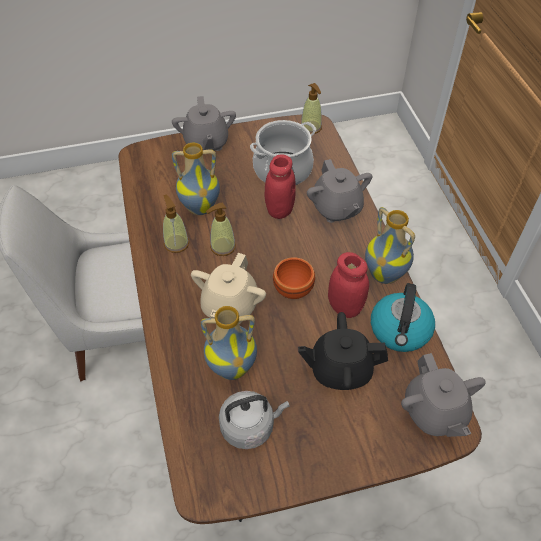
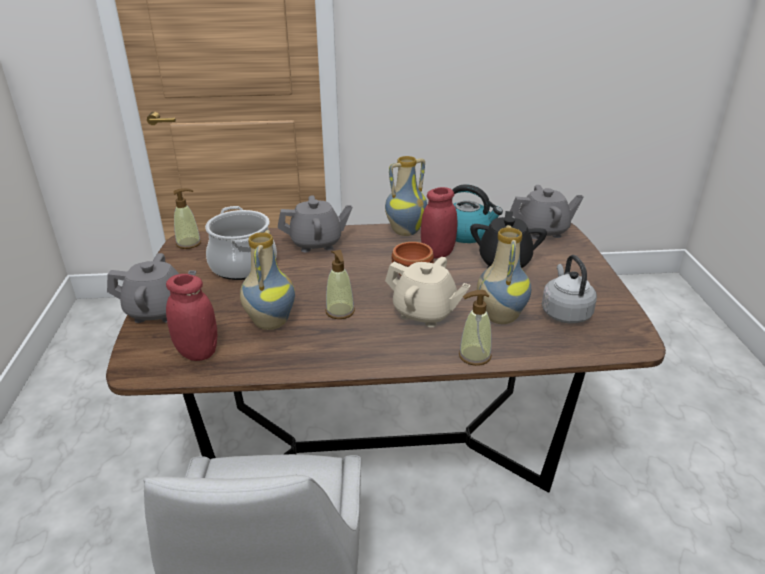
camera: 80 degrees left, 20 degrees down
(176, 243) = (321, 343): soap dispenser -> soap dispenser (474, 356)
(279, 210) = (302, 273): red jar -> red jar (197, 352)

